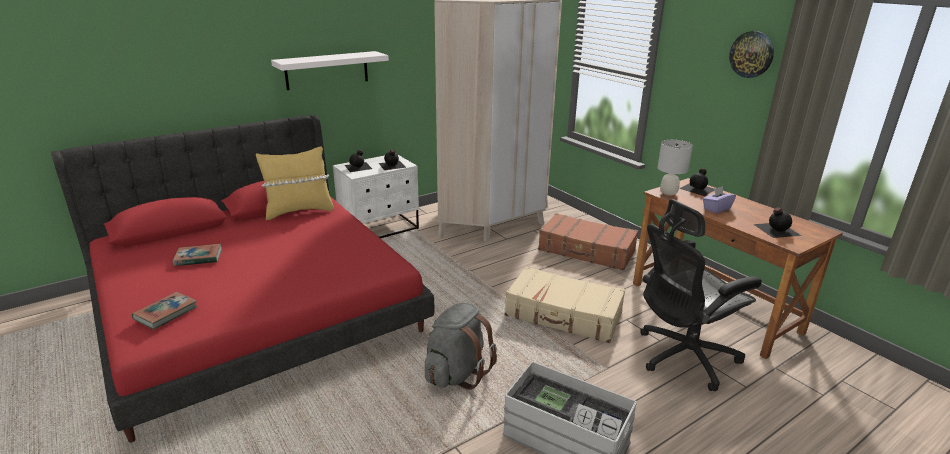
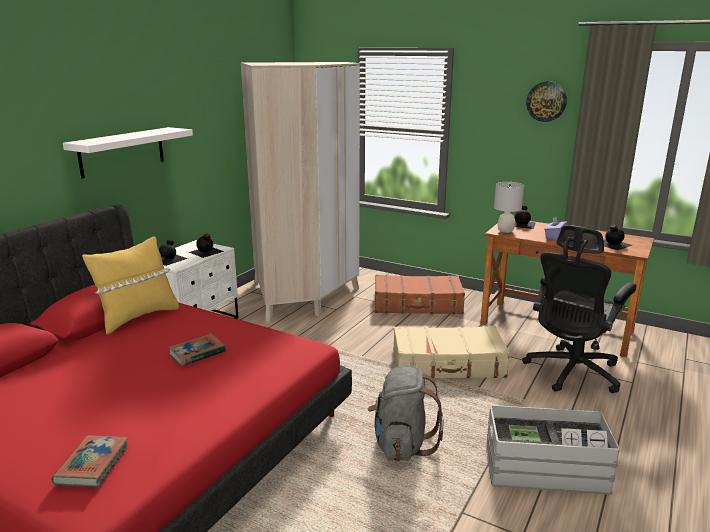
camera: 25 degrees left, 5 degrees down
(198, 258) = (63, 393): book -> book (197, 353)

